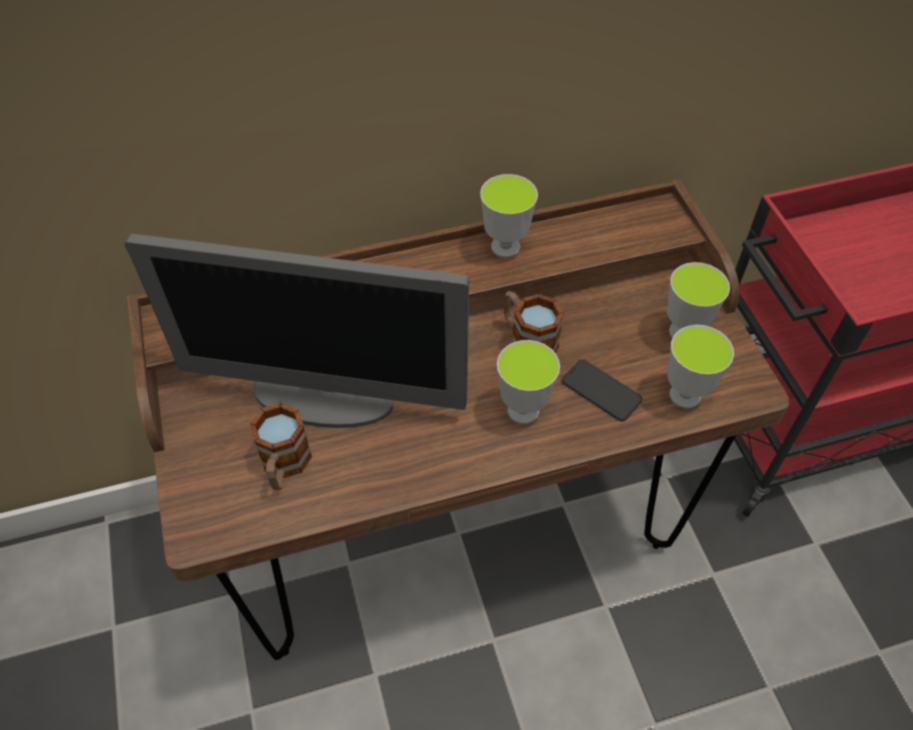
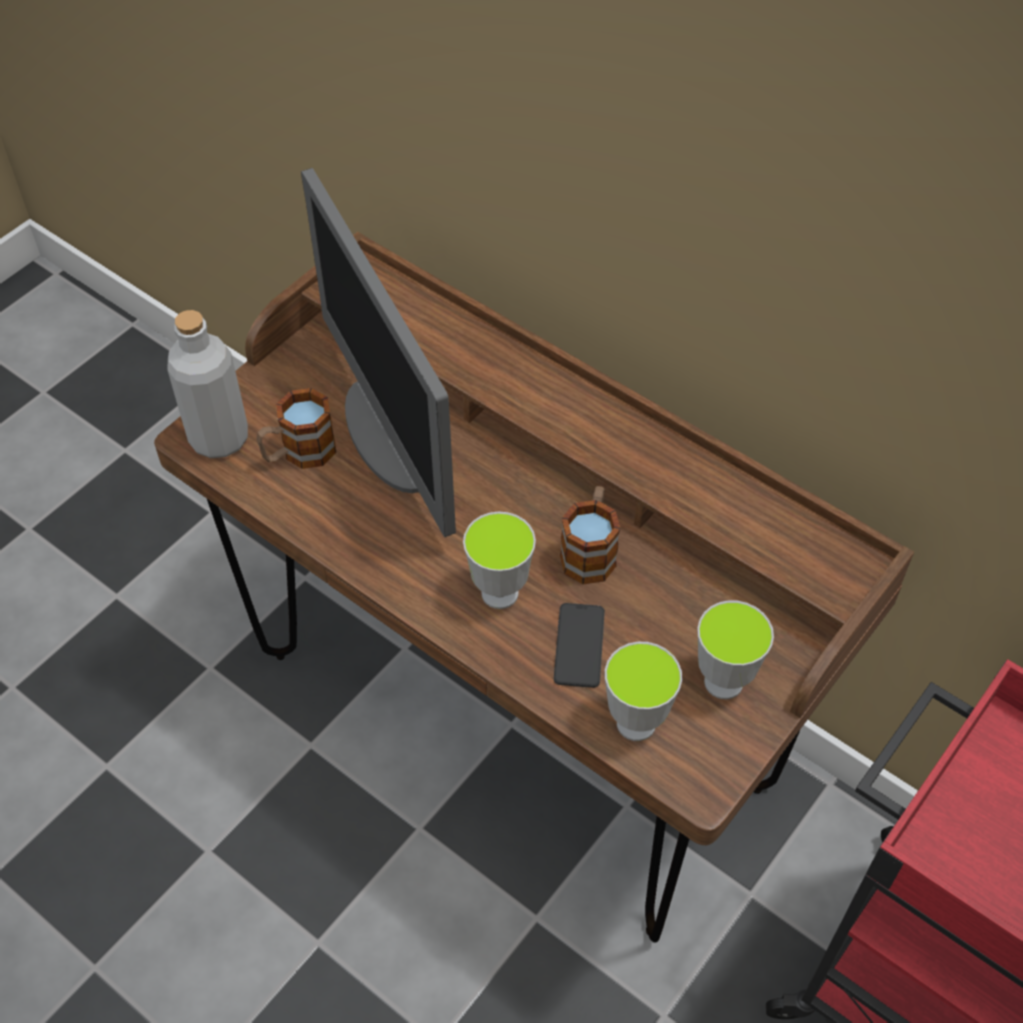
camera: 55 degrees right, 0 degrees up
(215, 515) = (219, 438): none -> grey bottle
(505, 247) = (664, 455): cup -> none

